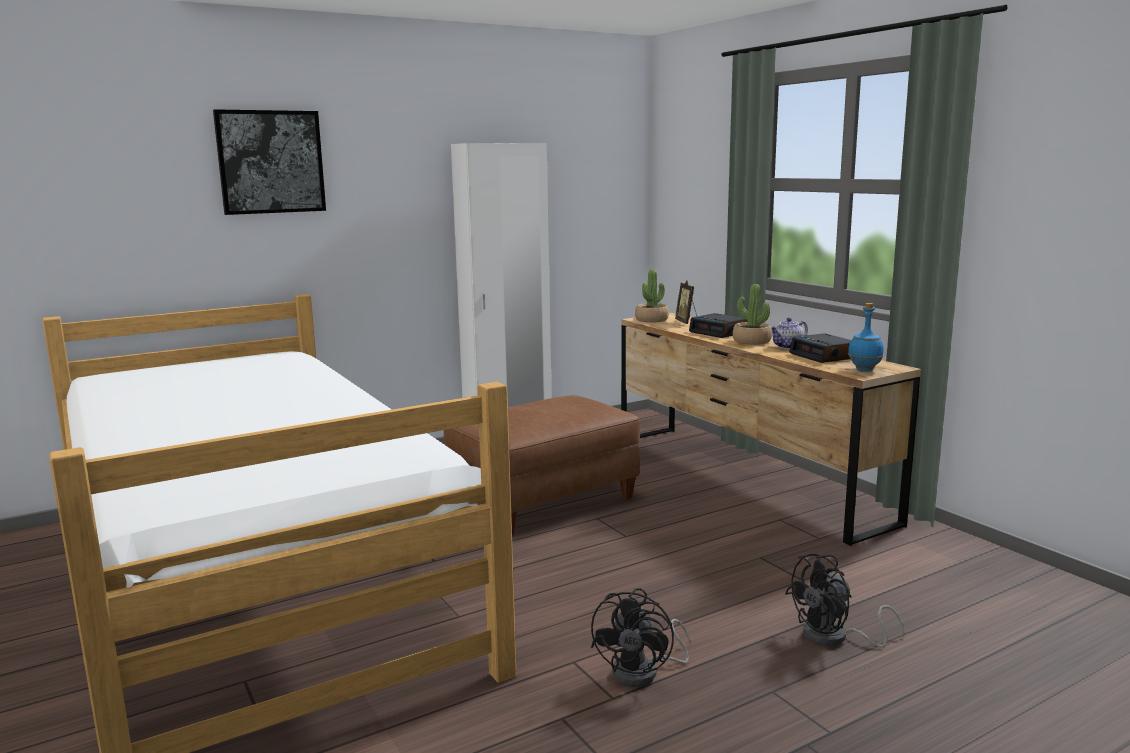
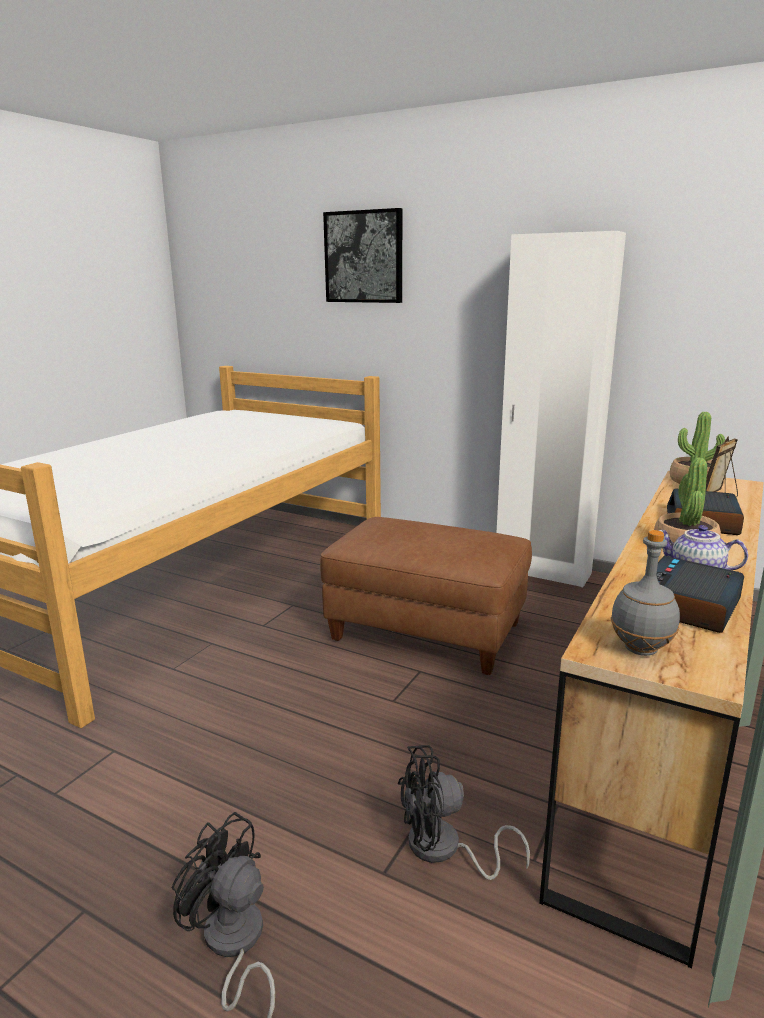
camera: 60 degrees right, 5 degrees up
(644, 672) = (104, 799): black fan -> black fan (444, 850)
(864, 369) = (641, 649): blue bottle -> grey bottle

